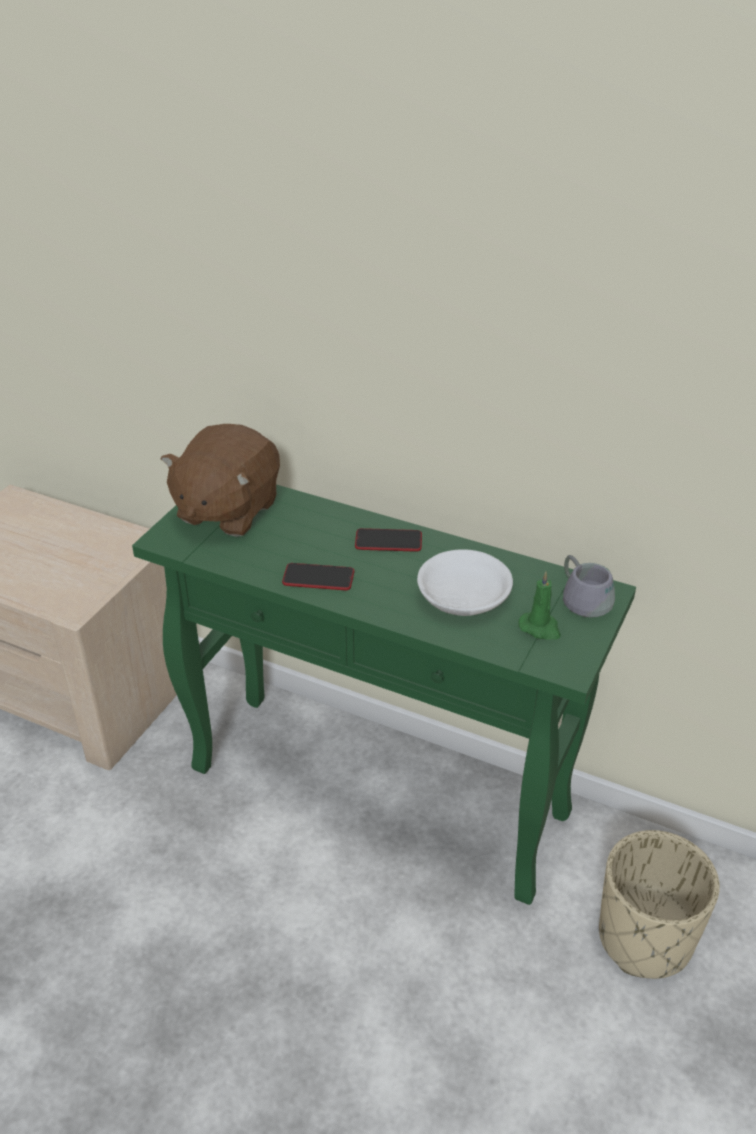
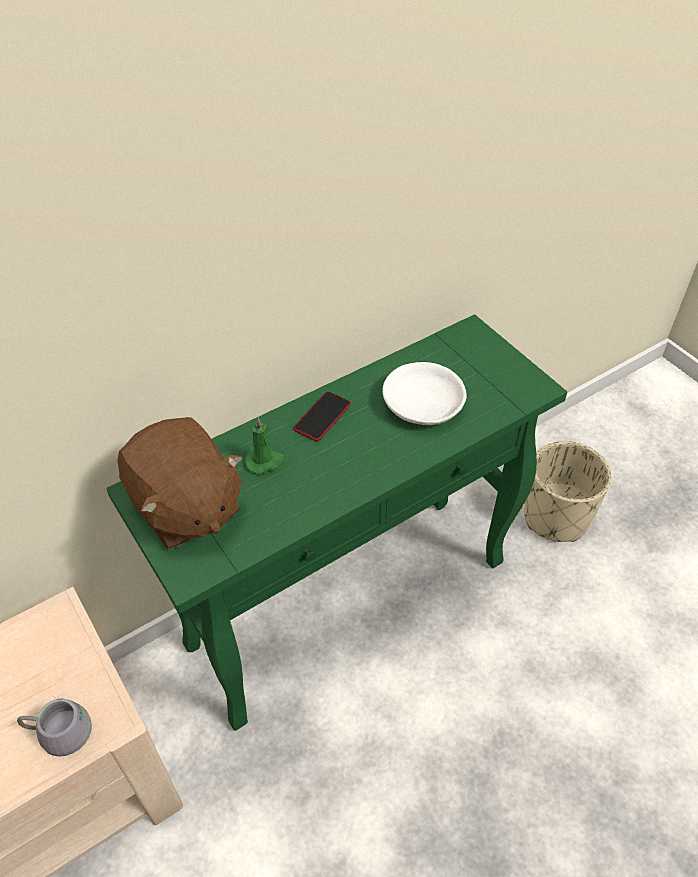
camera: 60 degrees left, 10 degrees up
(318, 578) = (337, 482): phone -> none
(540, 628) = (488, 381): green candle -> green candle (265, 461)
(587, 596) = (469, 341): grey mug -> grey mug (60, 726)

